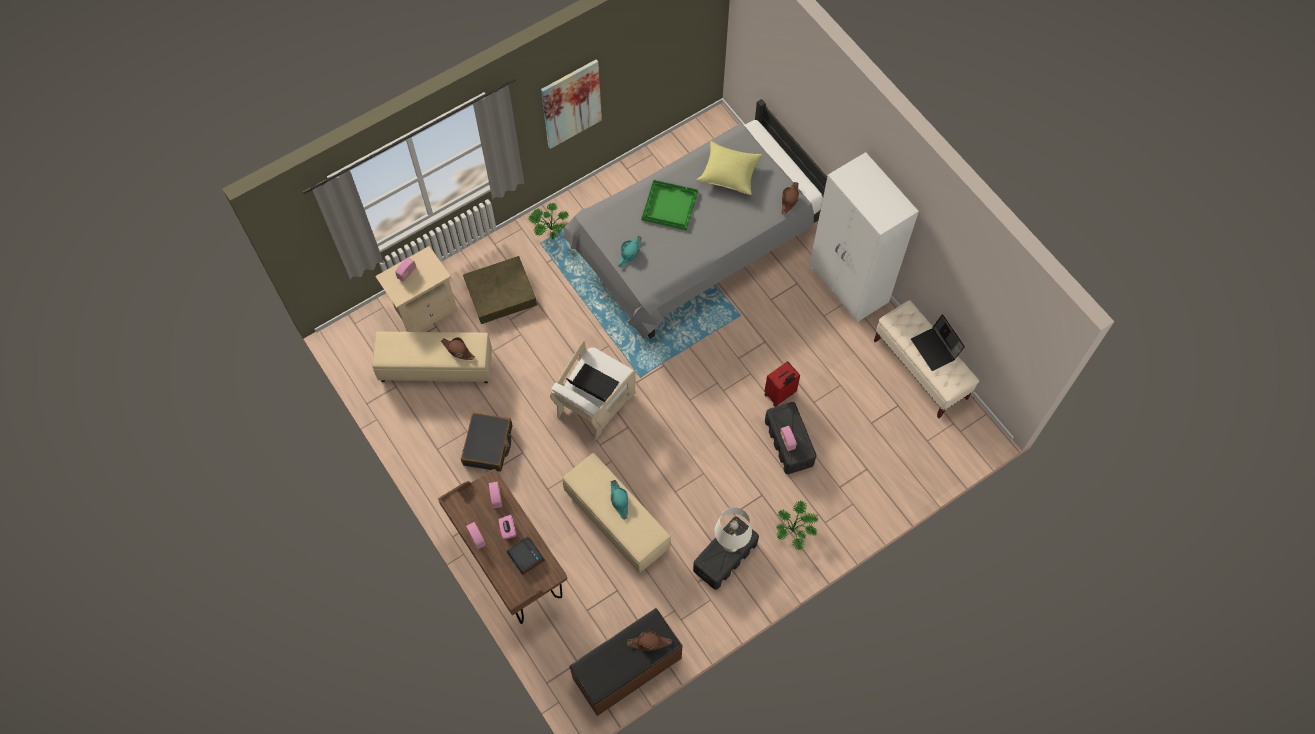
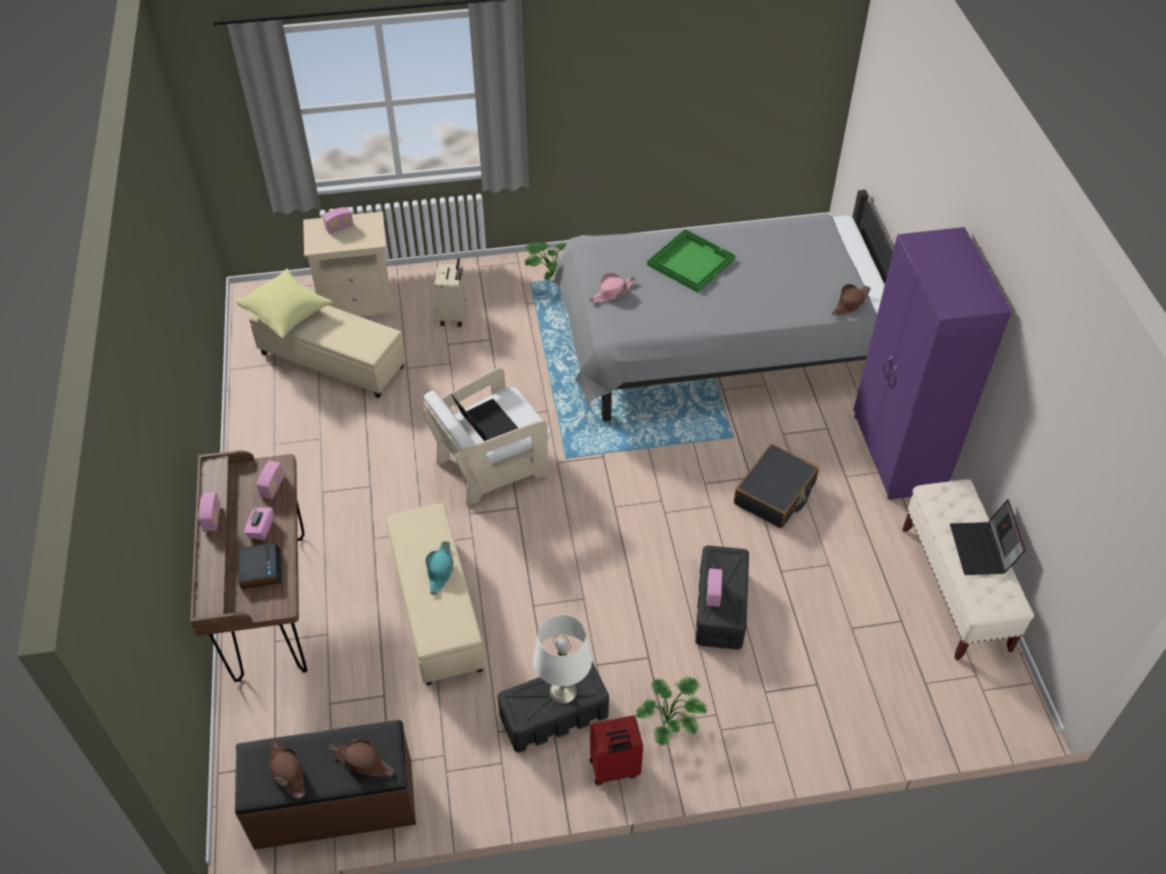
camera: 25 degrees right, 15 degrees down
(458, 350) = (354, 336): brown hat -> brown hat (287, 771)
(488, 445) = (335, 463): black suitcase -> black suitcase (775, 494)
(501, 293) = (454, 315): brown storage box -> beige suitcase
(571, 104) = (614, 98): picture -> none
(629, 253) = (612, 292): turquoise hat -> pink hat
(730, 174) = (786, 255): yellow pillow -> yellow pillow (287, 314)
(780, 394) = (739, 545): red suitcase -> red suitcase (614, 769)
(848, 286) = (897, 454): white wardrobe -> purple wardrobe

